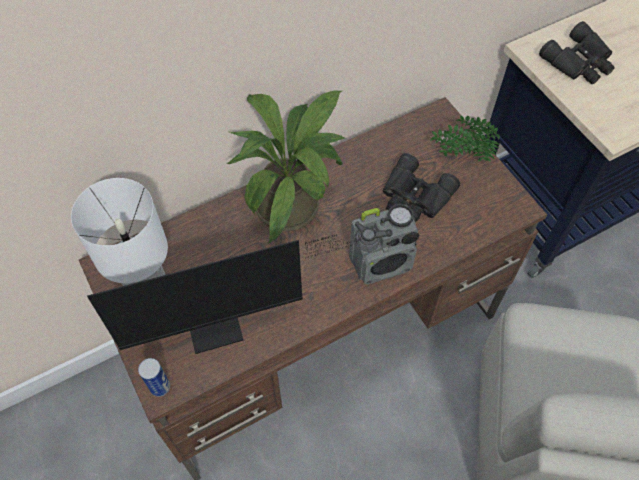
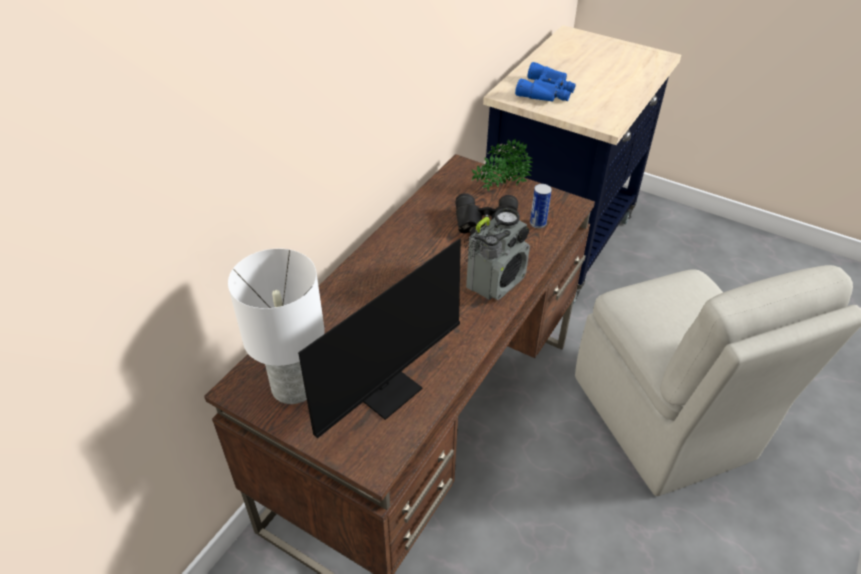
camera: 30 degrees left, 15 degrees down
(160, 387) = (371, 462): can -> can (538, 223)
(294, 203) = (387, 269): potted plant -> none
(579, 62) = (547, 91): black binoculars -> blue binoculars

